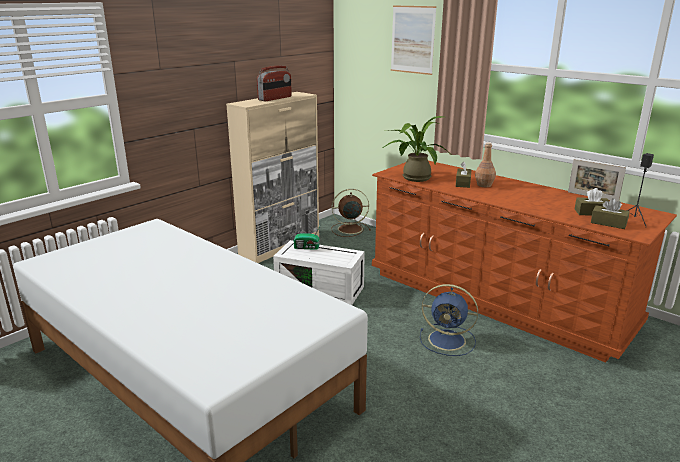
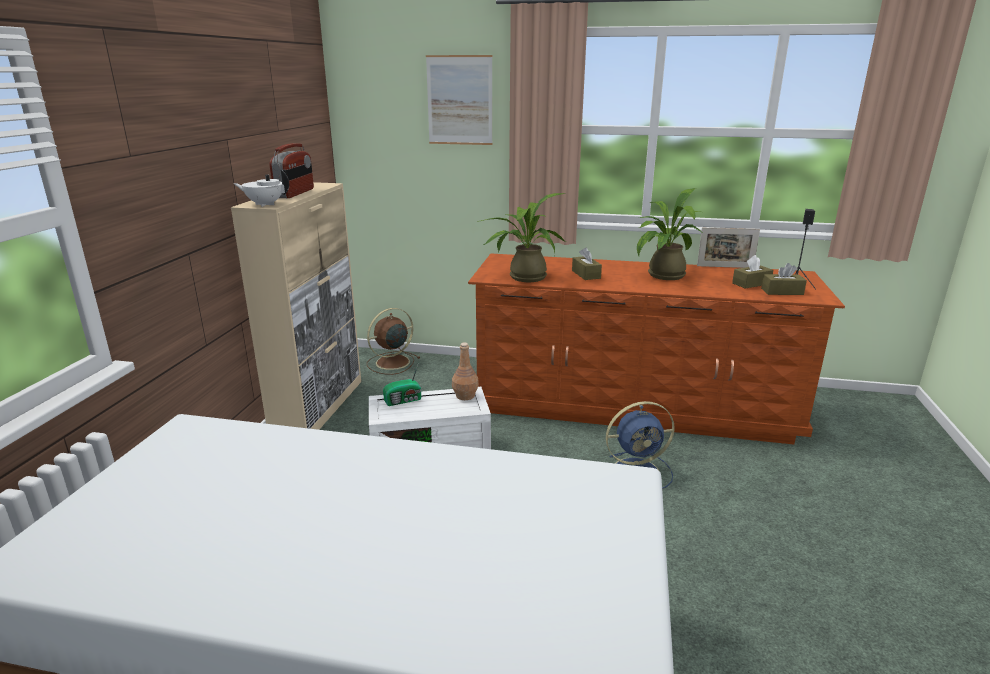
camera: 30 degrees left, 0 degrees up
(245, 104) = (265, 204): none -> white teapot
(484, 185) = (610, 273): brown bottle -> brown bottle (465, 396)
(522, 194) = (662, 276): none -> potted plant

